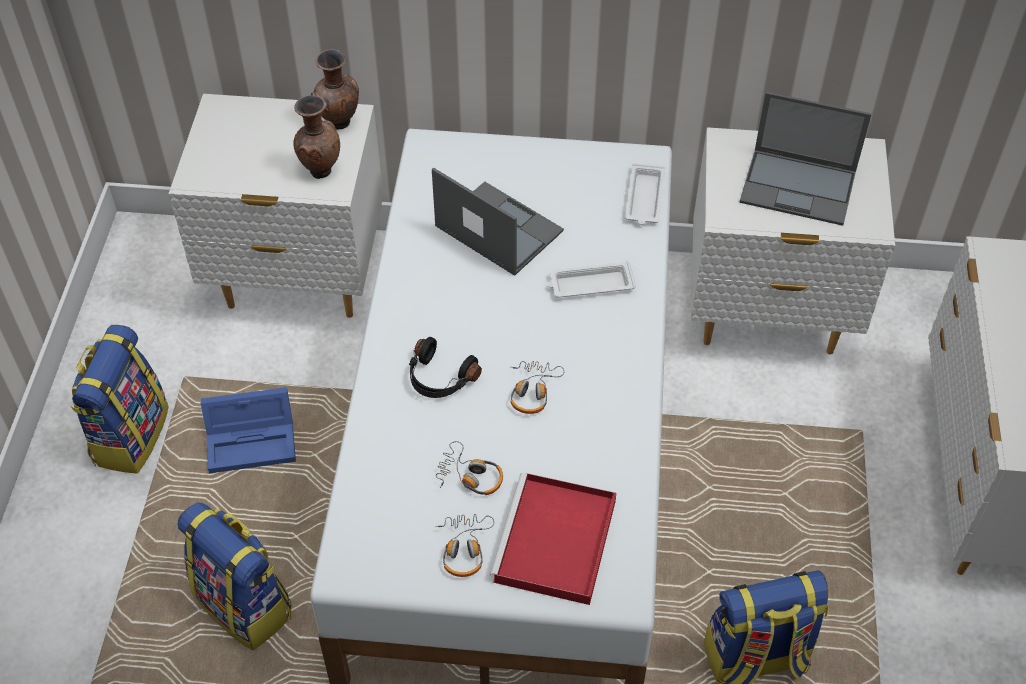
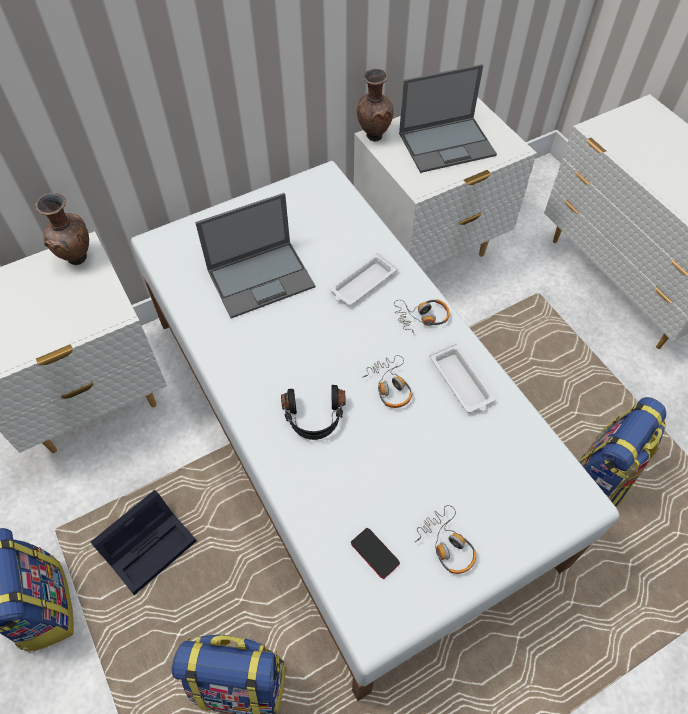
camera: 35 degrees left, 5 degrees up
(254, 440) = (150, 544): blue storage box -> black storage box
(320, 170) = (90, 304): brown vase -> brown vase (373, 136)
(396, 516) = (375, 553): none -> phone
(470, 476) = (402, 481): headphones -> headphones (422, 317)
(497, 228) = (262, 278): laptop -> laptop turned 150 degrees clockwise
(555, 544) = (506, 494): red tray -> none
(644, 199) = (347, 204): white tray -> white tray (461, 382)

